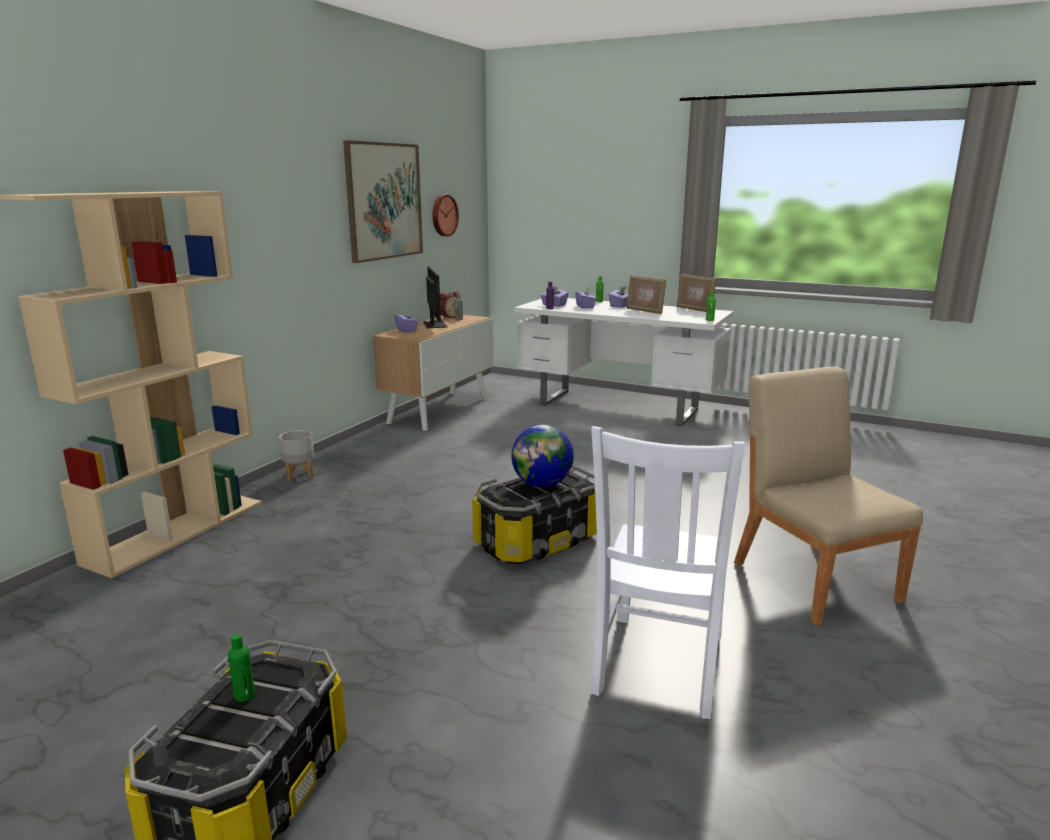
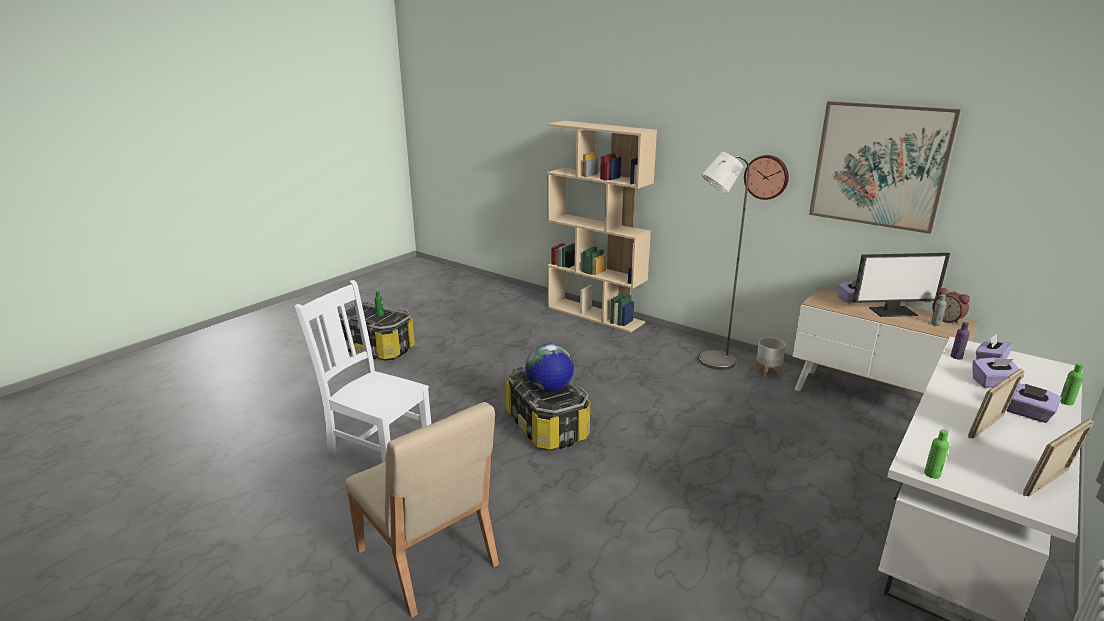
camera: 100 degrees right, 5 degrees up
(299, 475) = (678, 341): grey planter -> grey planter (767, 374)
(363, 460) = (710, 362): none -> grey floor lamp
(443, 215) = (1008, 201): wall clock -> wall clock (766, 177)
(814, 580) = (427, 559): beige chair -> beige chair turned 60 degrees clockwise

